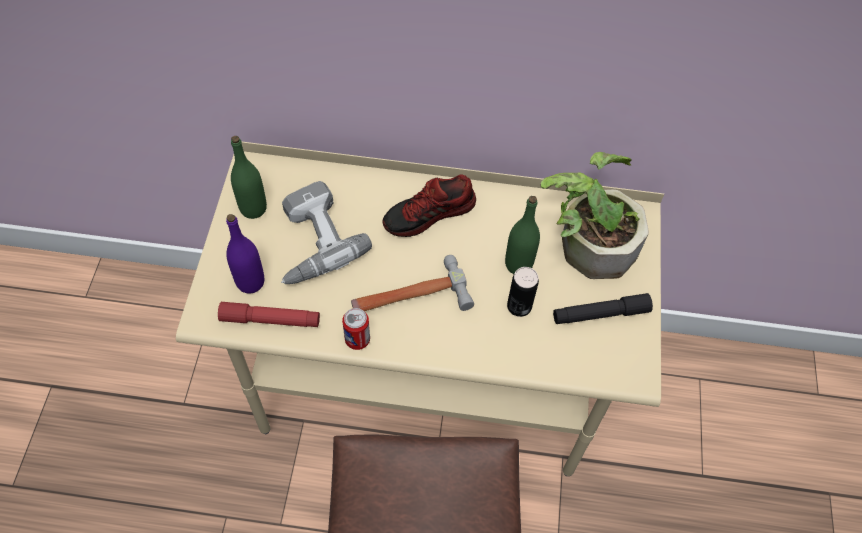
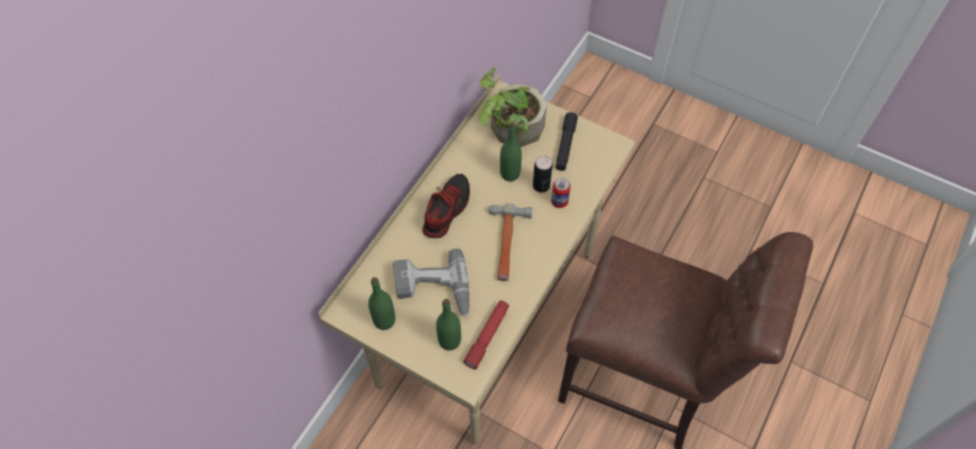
camera: 65 degrees left, 0 degrees up
(250, 282) = (449, 341): purple bottle -> green bottle
(357, 339) = (526, 287): can -> can (559, 201)
(429, 215) = (446, 210): shoe -> shoe turned 150 degrees counterclockwise

